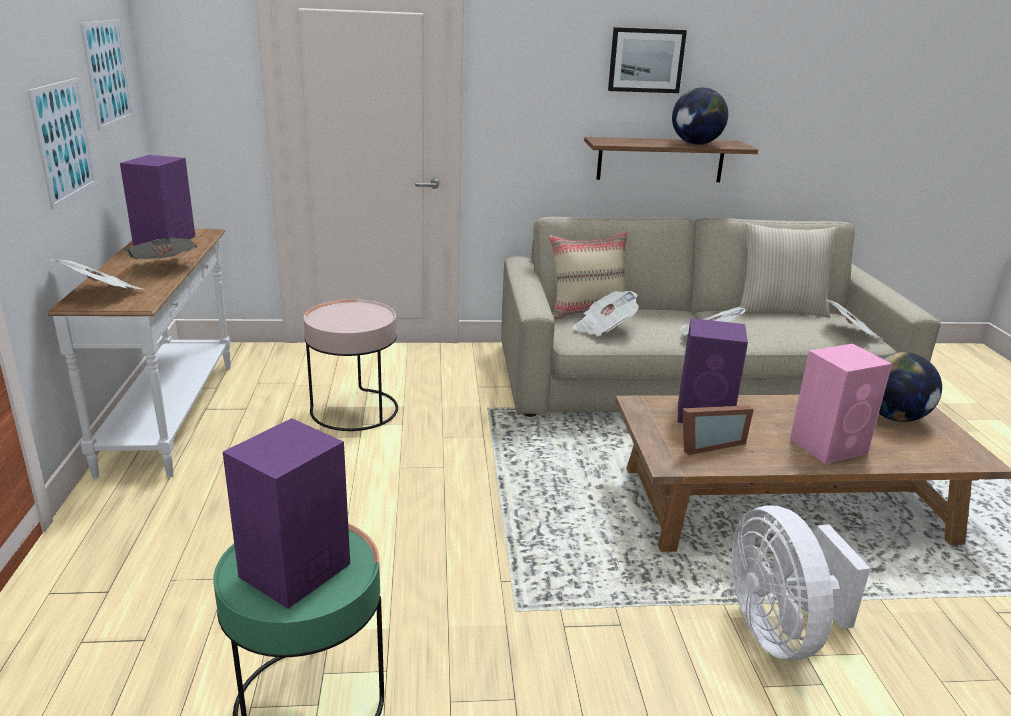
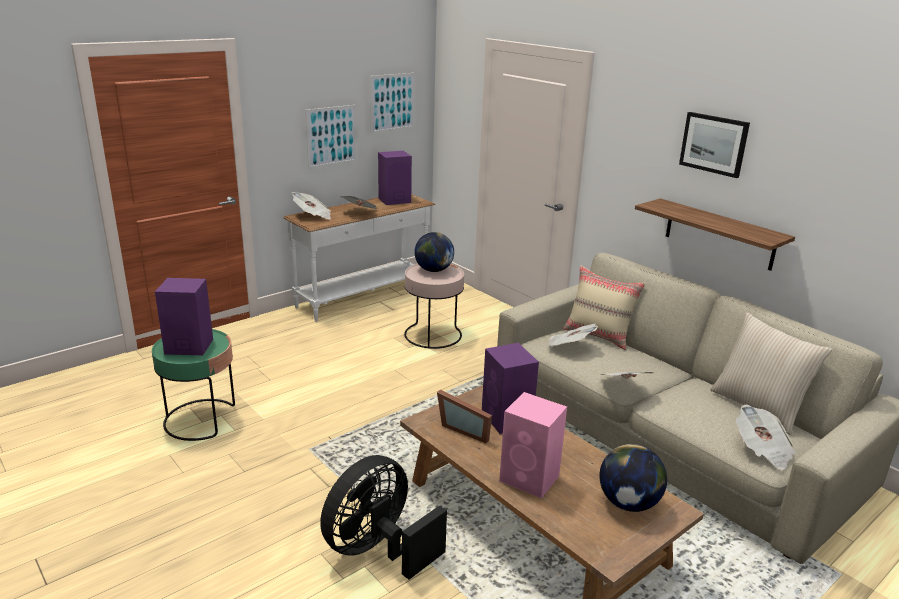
camera: 55 degrees right, 0 degrees up
(696, 144) = (729, 226): globe -> globe (433, 270)
(780, 631) = (378, 549): white fan -> black fan

